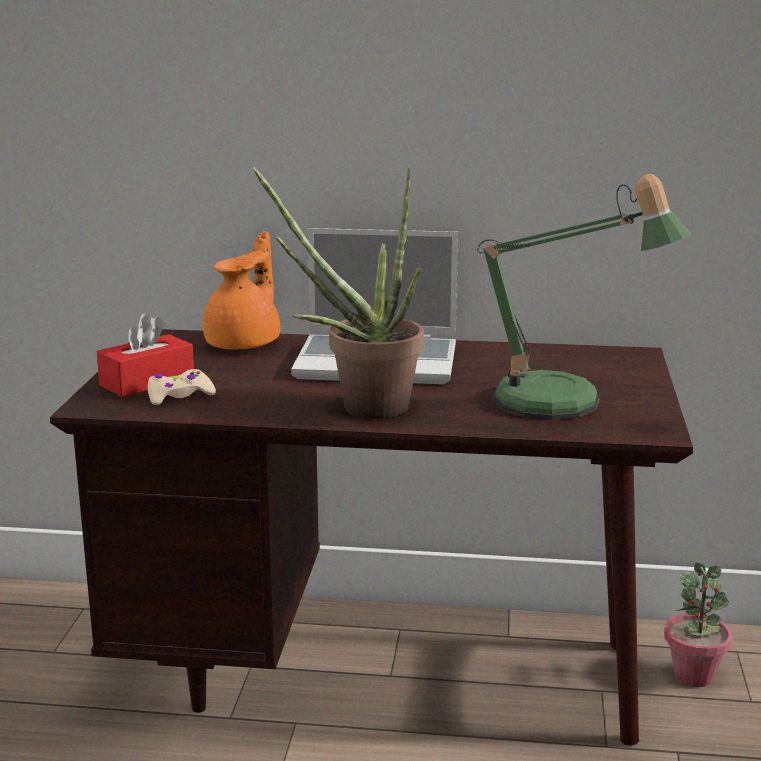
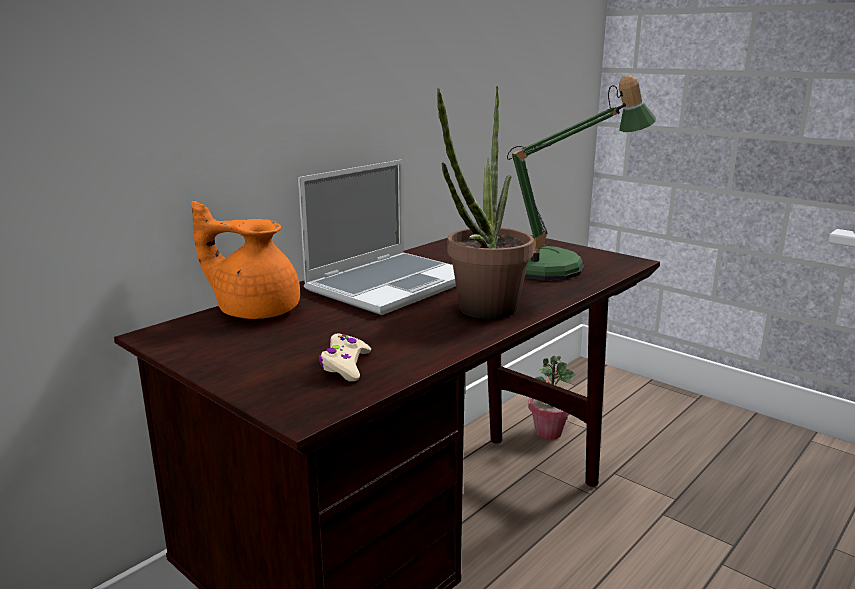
camera: 55 degrees left, 0 degrees up
(147, 382) = (280, 370): red tissue box -> none
(245, 343) = (255, 310): orange teapot -> orange teapot turned 45 degrees counterclockwise

